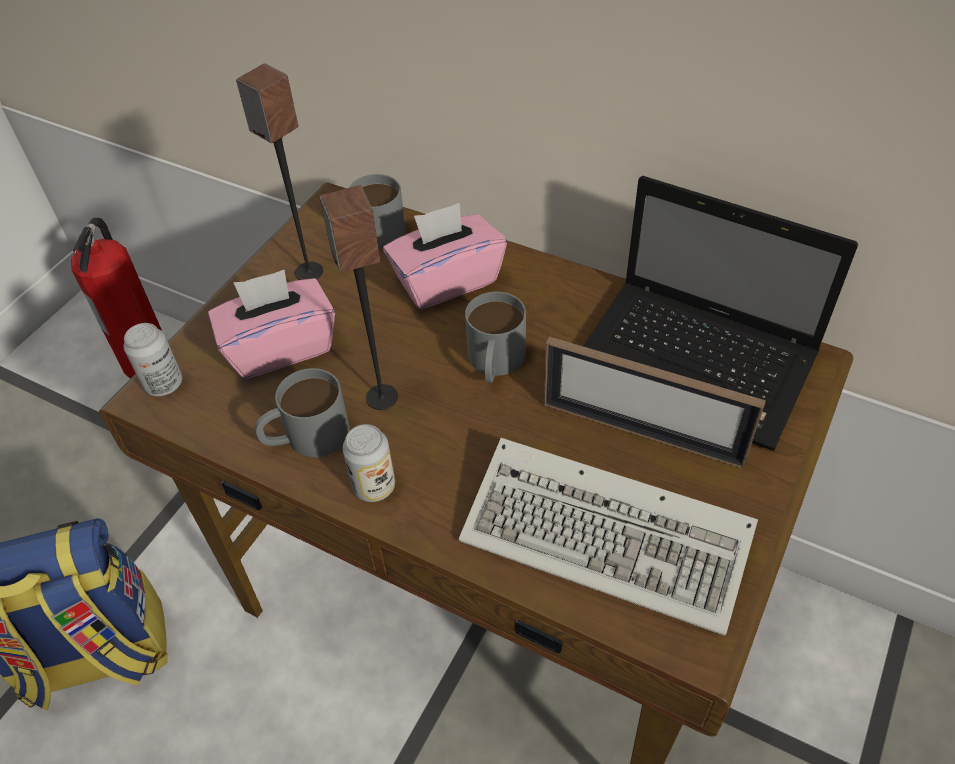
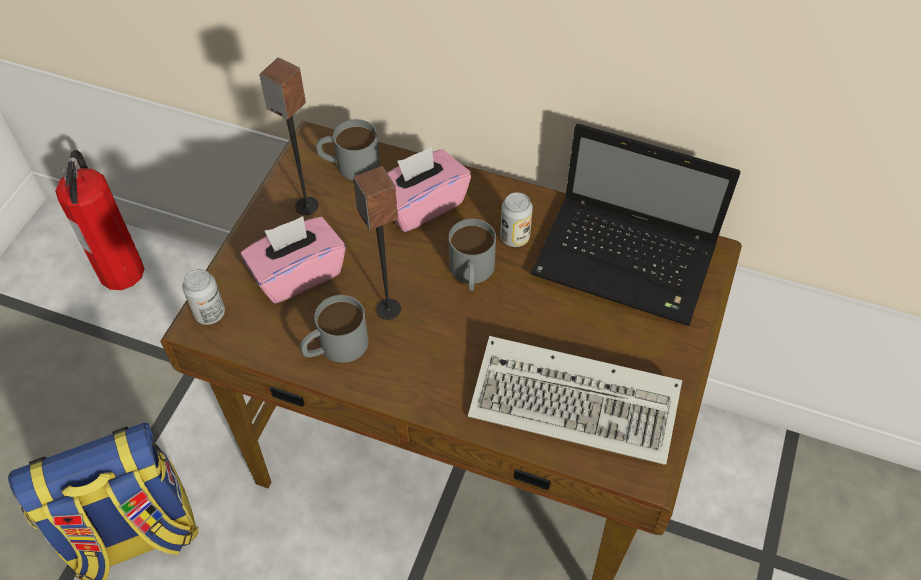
camera: 10 degrees left, 5 degrees up
(374, 486) = (396, 381): can -> can (514, 237)
(641, 432) = (590, 320): picture frame -> none

